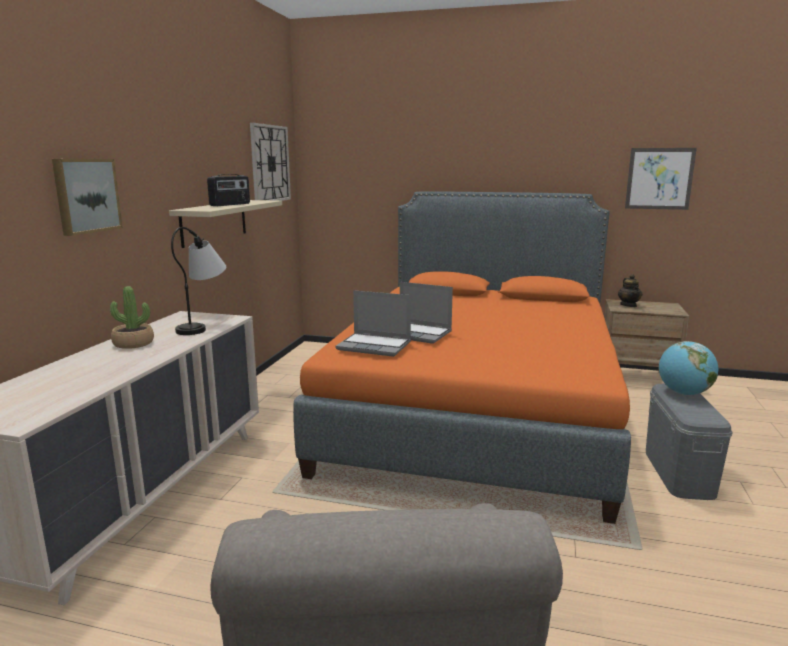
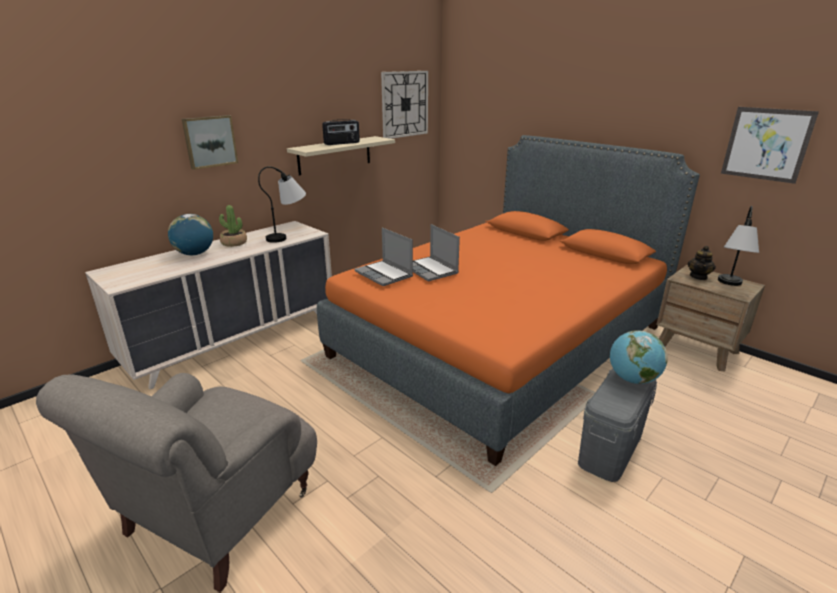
camera: 30 degrees right, 10 degrees up
(90, 364) = (194, 254): none -> globe
(659, 308) = (728, 286): none -> table lamp

